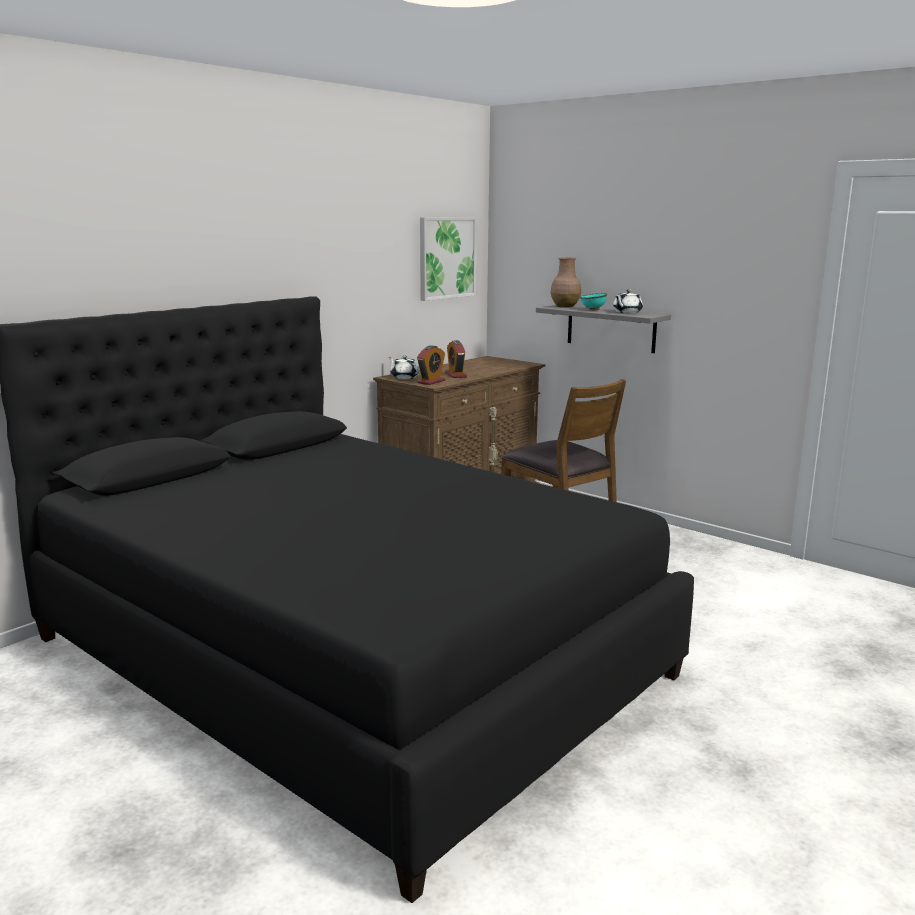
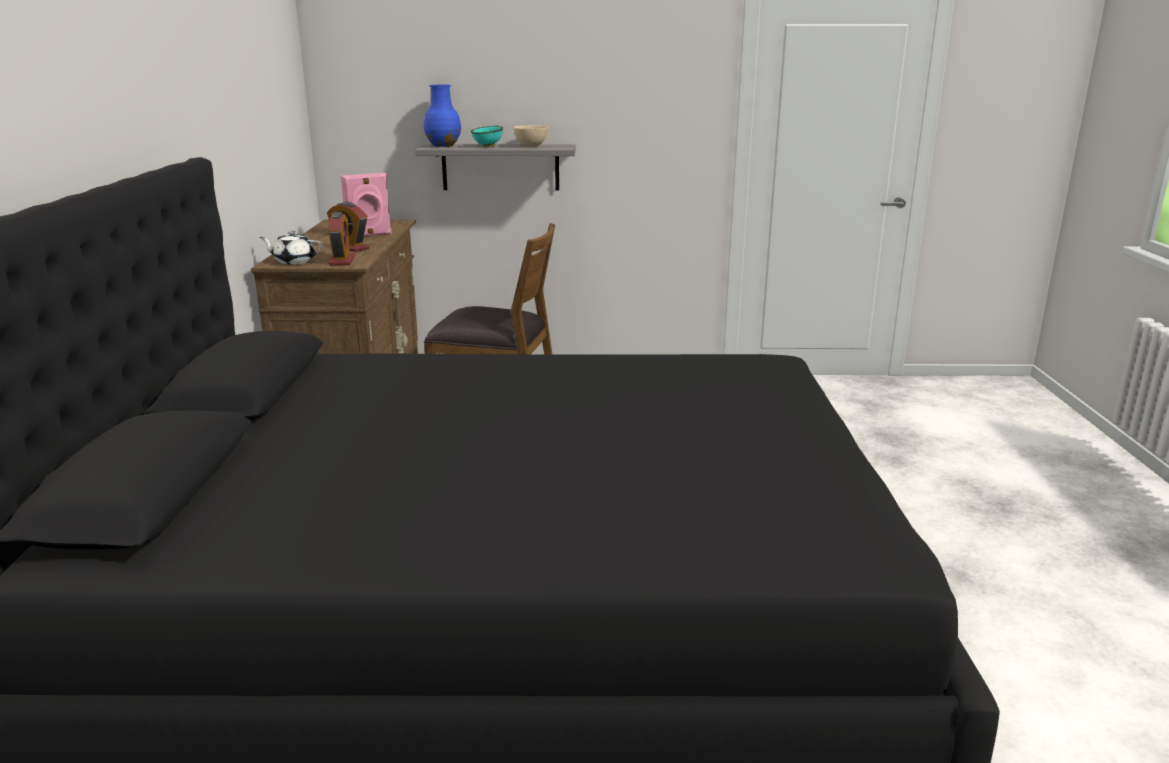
camera: 40 degrees left, 5 degrees up
(447, 258) = (280, 91): picture -> none
(487, 369) = (369, 235): none -> pink speaker
(564, 306) = (443, 145): brown vase -> blue vase
(626, 312) = (531, 146): white teapot -> beige bowl

